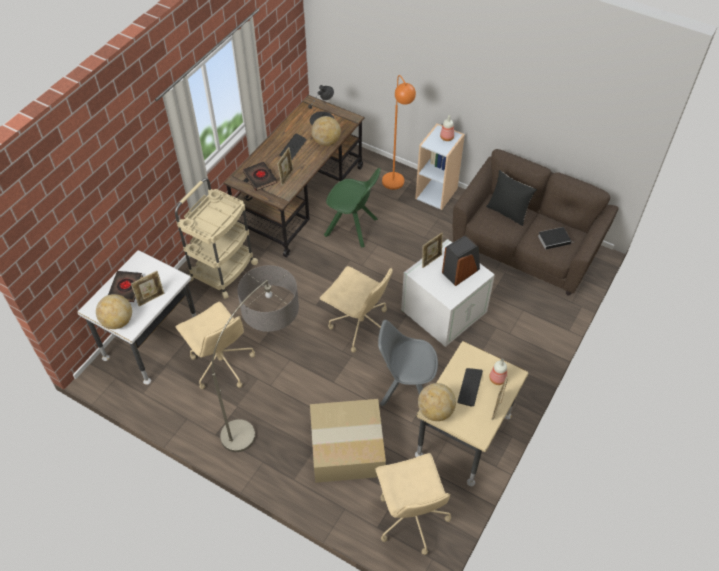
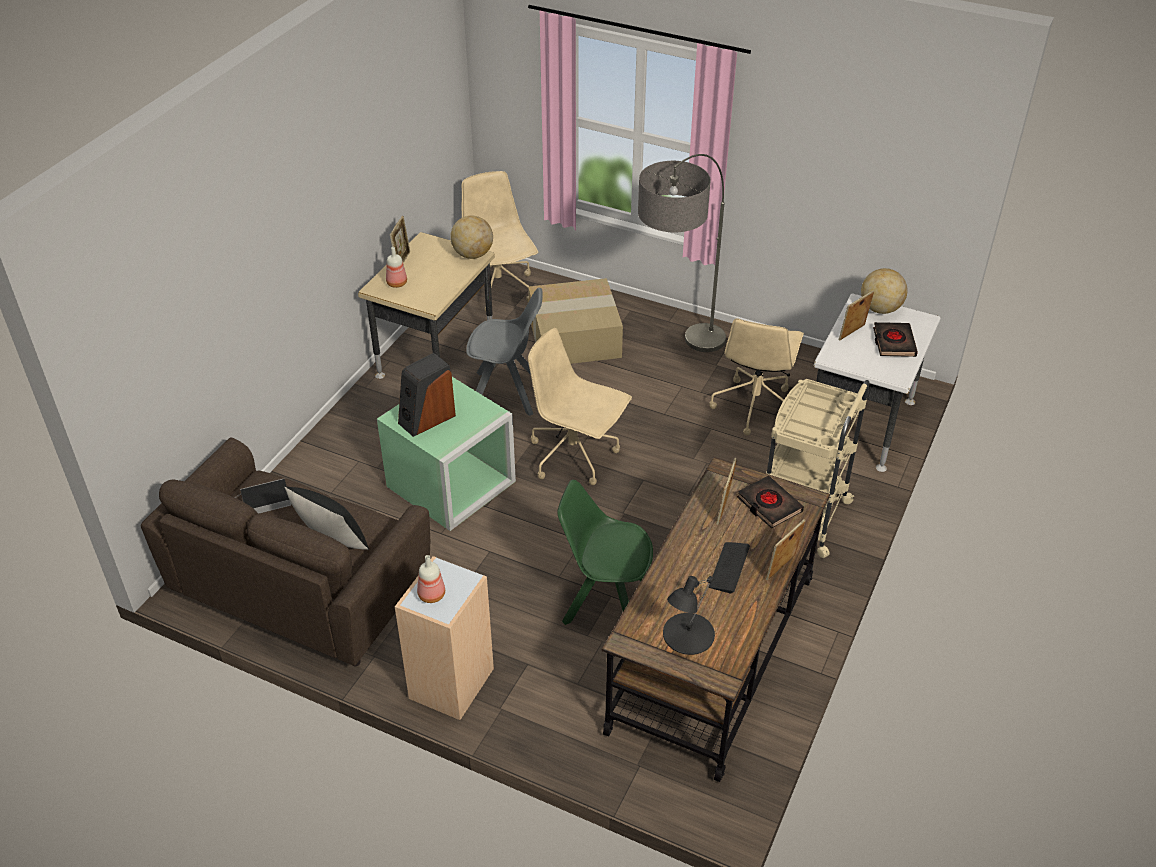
camera: 175 degrees right, 10 degrees down
(220, 363) = (755, 404): beige office chair -> beige office chair turned 120 degrees counterclockwise
(326, 142) = (668, 584): globe -> none
(395, 186) = (532, 693): orange floor lamp -> none
(431, 260) = (470, 430): picture frame -> picture frame (782, 568)
(444, 309) = (451, 485): white storage box -> green storage box
(469, 387) = (431, 275): keyboard -> none

